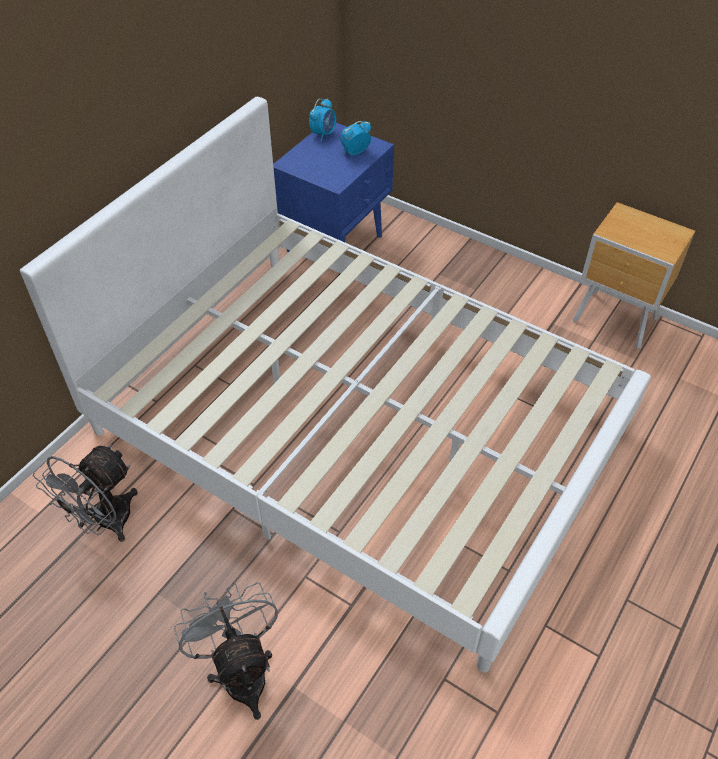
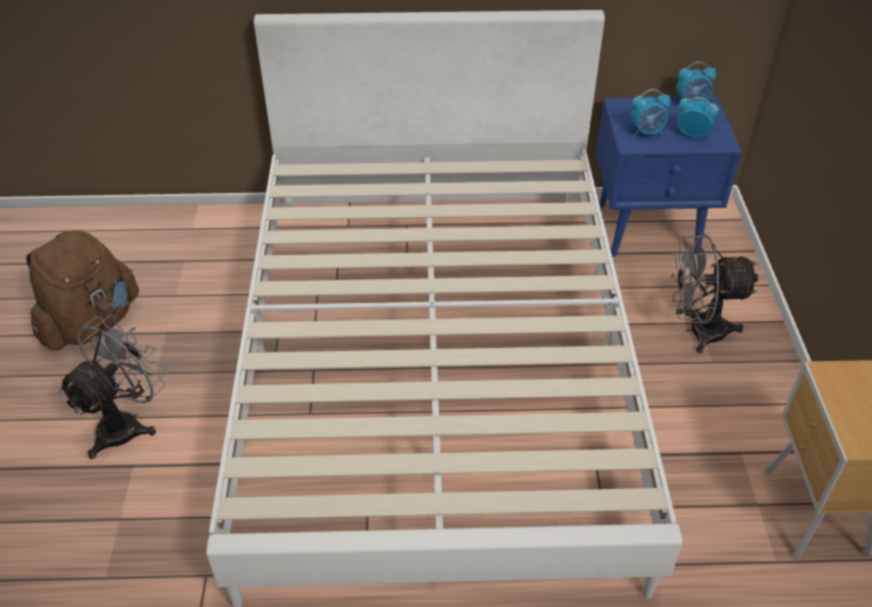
camera: 55 degrees right, 5 degrees down
(88, 651) = (92, 324): none -> brown backpack
(105, 523) = (209, 267): grey fan -> grey fan (697, 331)
(331, 170) = (646, 132): none -> alarm clock

